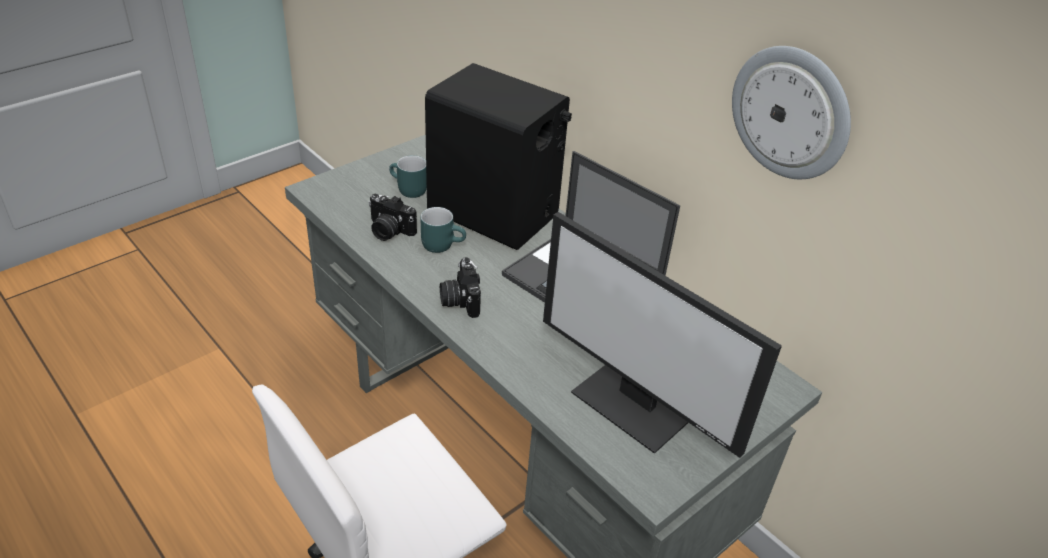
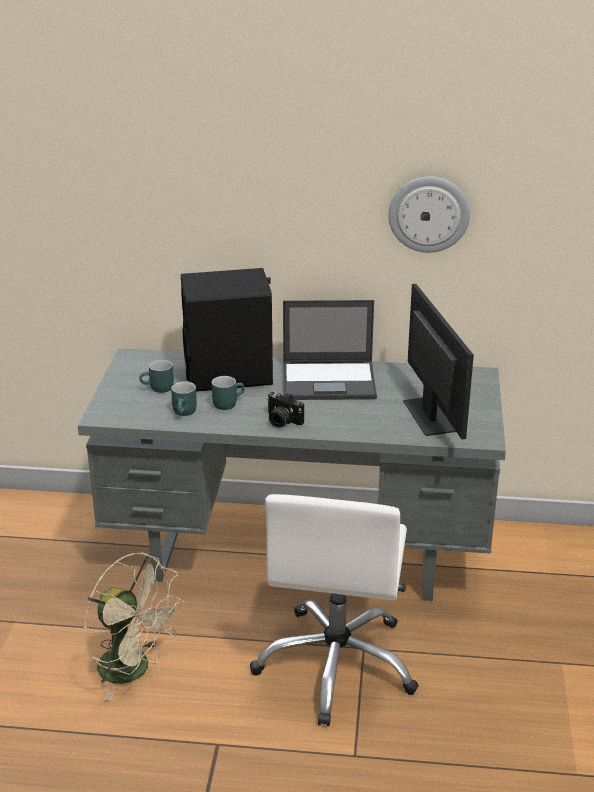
camera: 40 degrees left, 10 degrees down
(234, 465) = (134, 670): none -> beige fan
(388, 231) = (185, 413): camera -> turquoise mug
(634, 404) = (431, 415): monitor -> monitor turned 105 degrees counterclockwise

